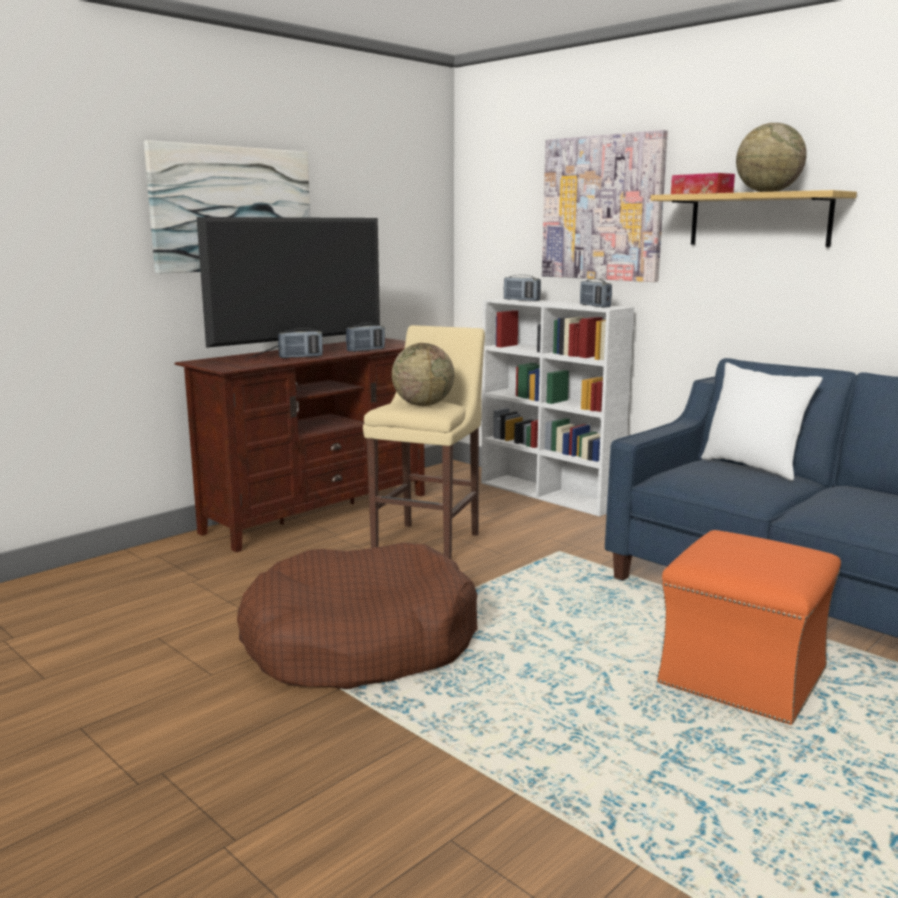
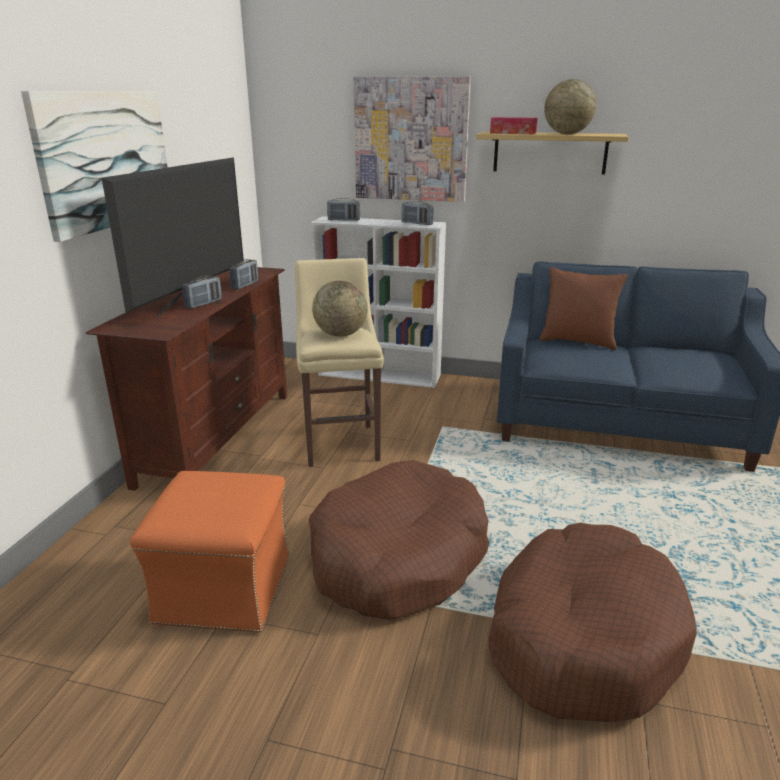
camera: 30 degrees left, 10 degrees up
(462, 765) = (582, 636): none -> brown dog bed
(742, 677) = (651, 498): orange ottoman -> orange ottoman (224, 590)
(753, 467) = (577, 341): white pillow -> brown pillow

